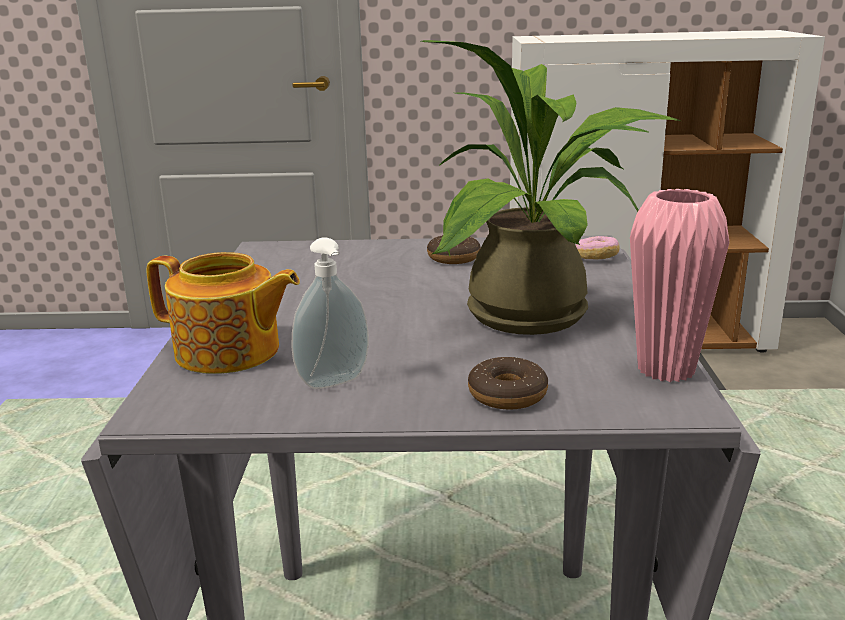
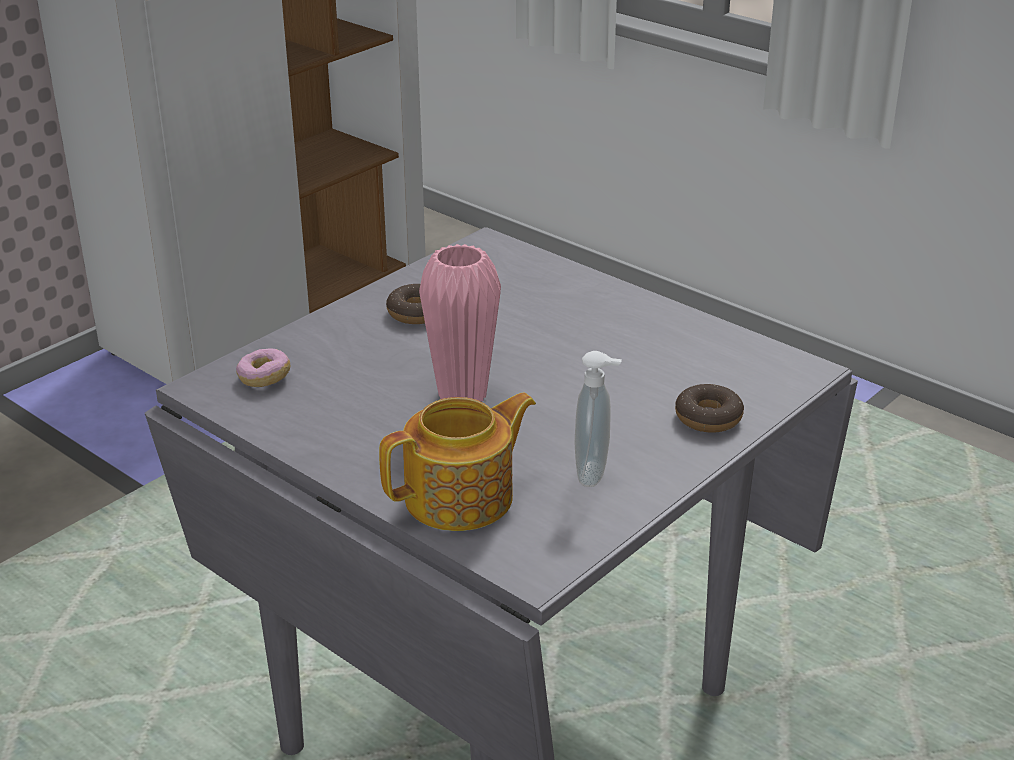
camera: 50 degrees left, 10 degrees up
(543, 314) = (600, 339): potted plant -> none
(596, 257) = (526, 260): donut -> donut (264, 378)
(666, 370) = (752, 347): pink vase -> pink vase (462, 394)

